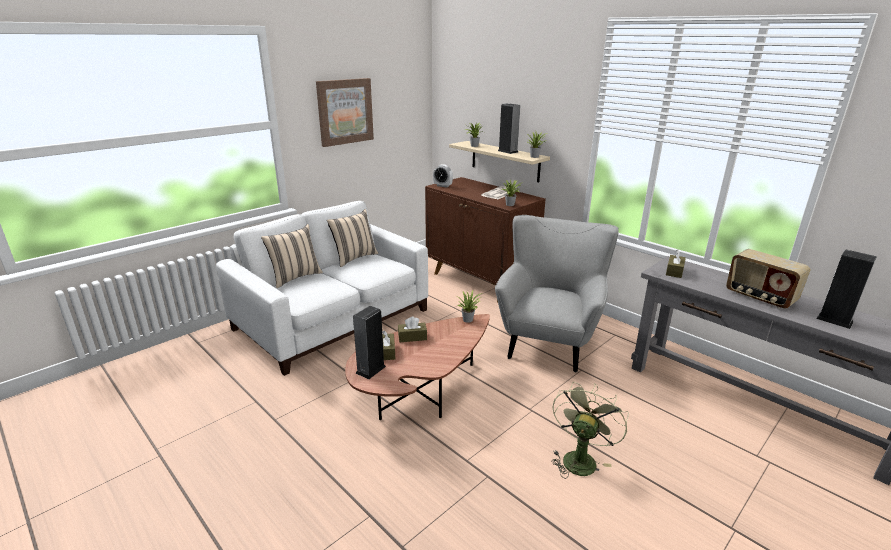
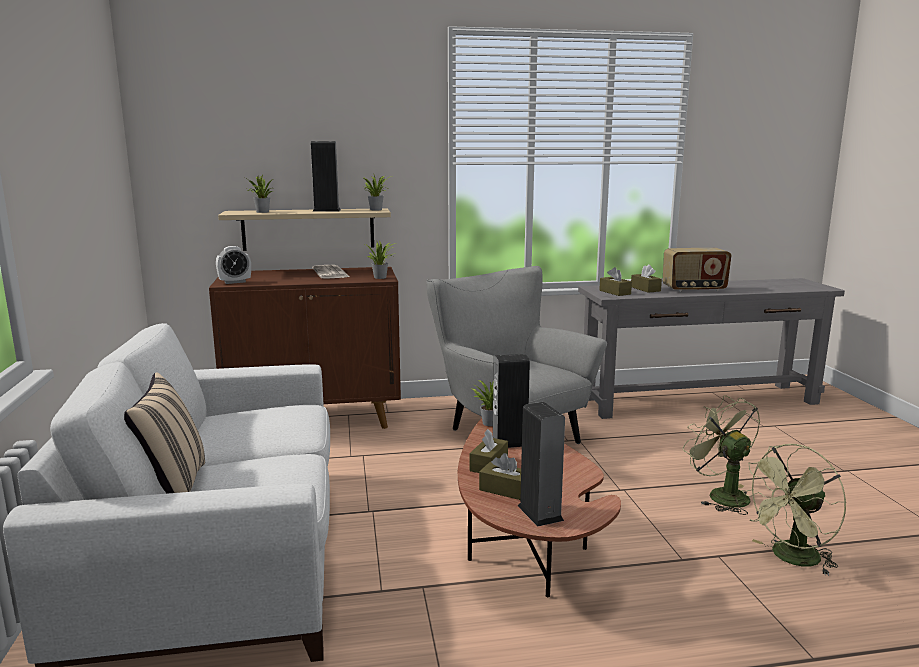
camera: 55 degrees left, 10 degrees down
(345, 111) = (64, 162): picture -> none
(354, 258) = (200, 428): beige pillow -> none
(520, 515) = (790, 559): none -> green fan
(712, 279) = (645, 289): none -> brown tissue box
(834, 320) = (749, 287): speaker -> speaker (509, 442)

